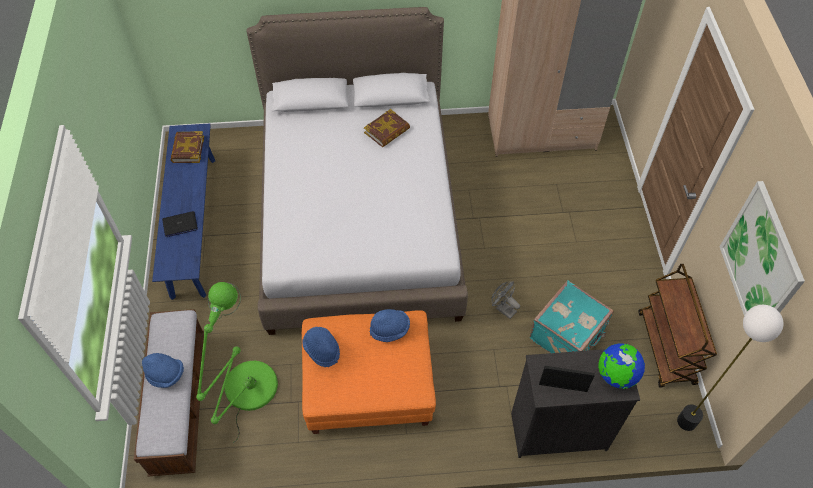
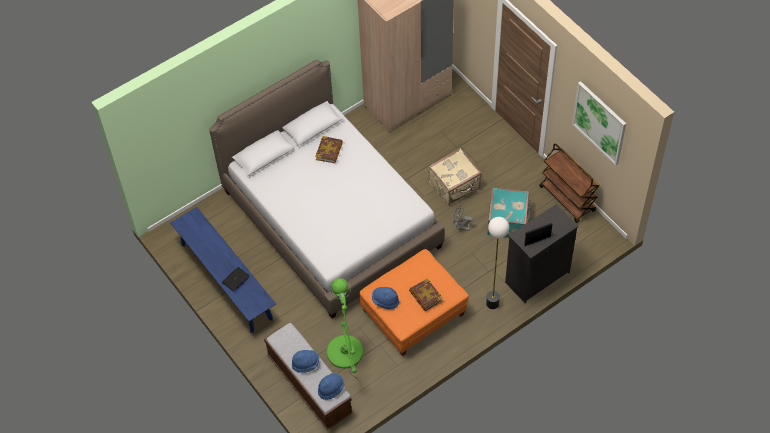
camera: 30 degrees left, 0 degrees up
(187, 149) = (197, 231): book -> book (425, 296)
(390, 329) = (415, 269): blue hat -> blue hat (331, 389)
(530, 255) = (455, 186): none -> beige suitcase
(616, 375) = (559, 220): globe -> none
(686, 422) = (602, 233): floor lamp -> floor lamp (492, 303)

